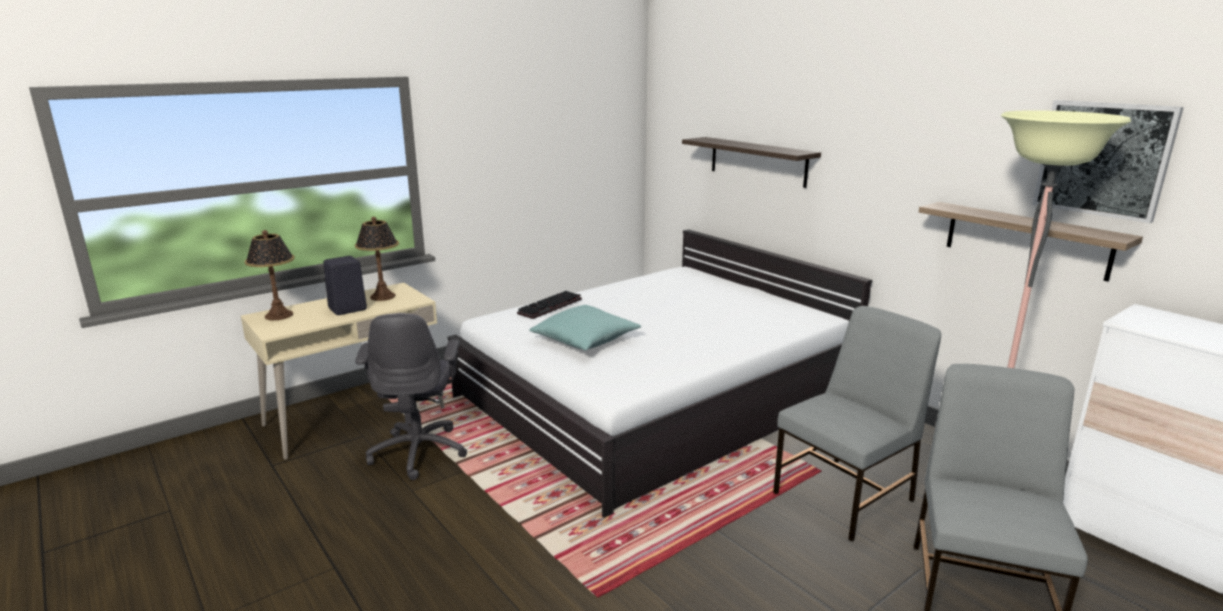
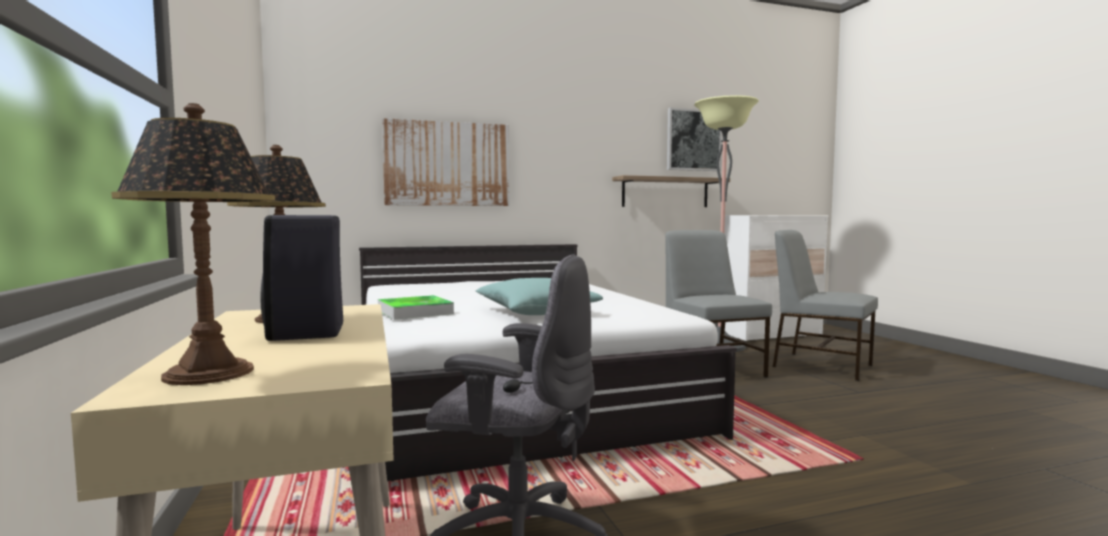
camera: 70 degrees left, 15 degrees down
(550, 307) = (415, 312): keyboard -> tray
(757, 161) = (447, 164): shelf -> picture

